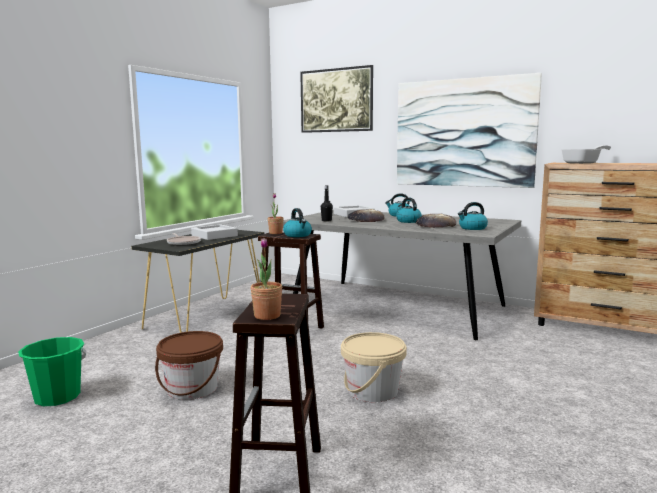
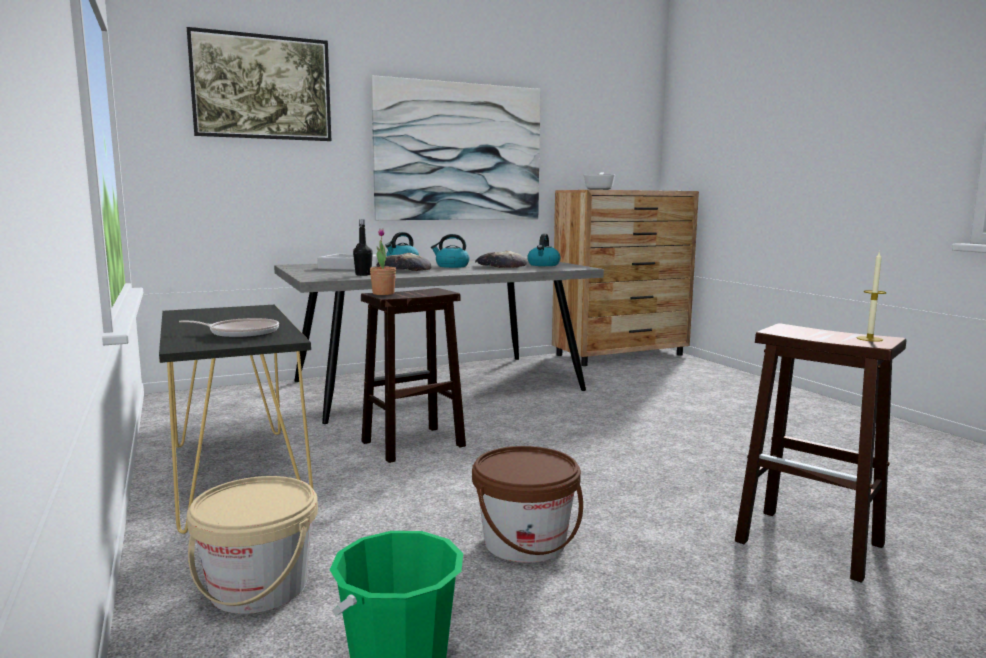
camera: 55 degrees left, 0 degrees up
(214, 236) = (228, 319): grey tray -> none
(267, 316) = (869, 339): potted plant -> candle
(298, 235) = (425, 291): kettle -> none
(372, 391) = (653, 456): beige bucket -> beige bucket (258, 587)

